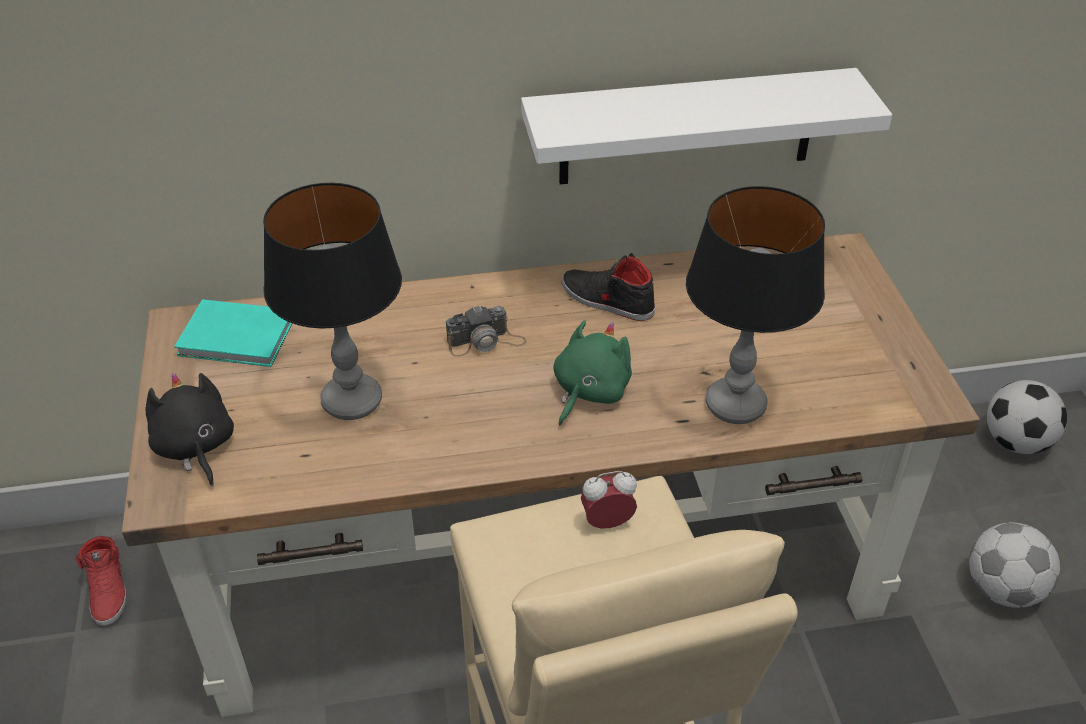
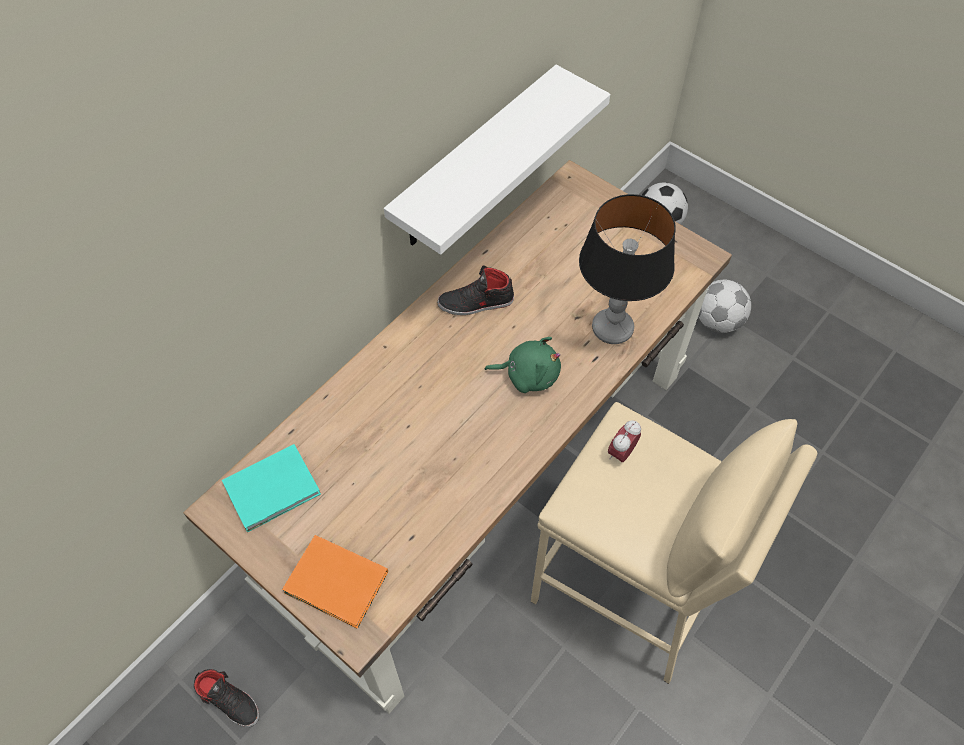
camera: 40 degrees left, 15 degrees up
(109, 590) = (230, 700): red shoe -> black shoe
(195, 447) = (338, 584): black plush toy -> orange book
(351, 401) = (399, 481): table lamp -> none
(486, 341) = (435, 381): camera -> none
(589, 391) = (528, 375): green plush toy -> green plush toy turned 105 degrees clockwise

